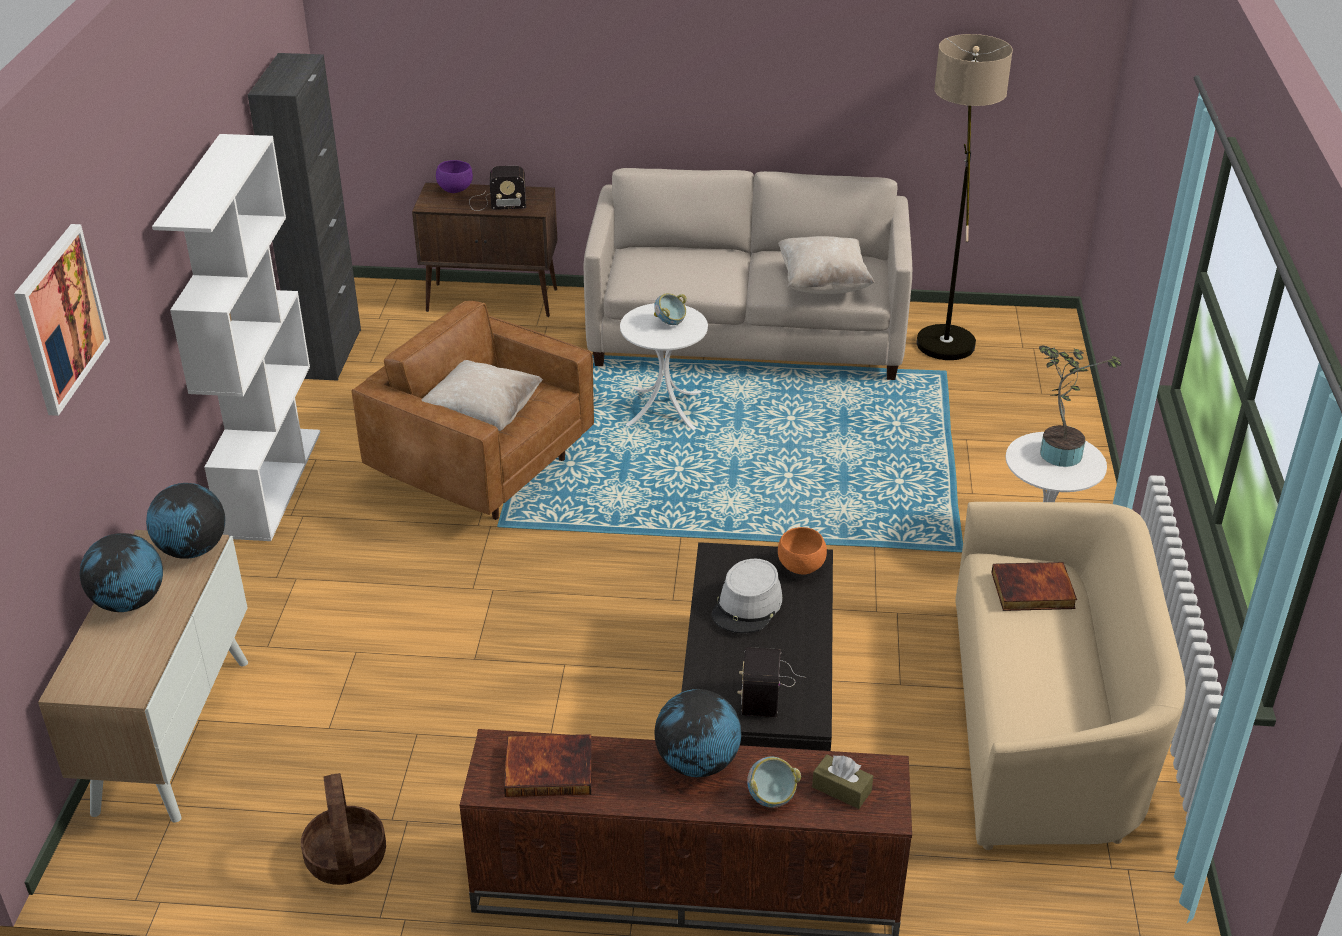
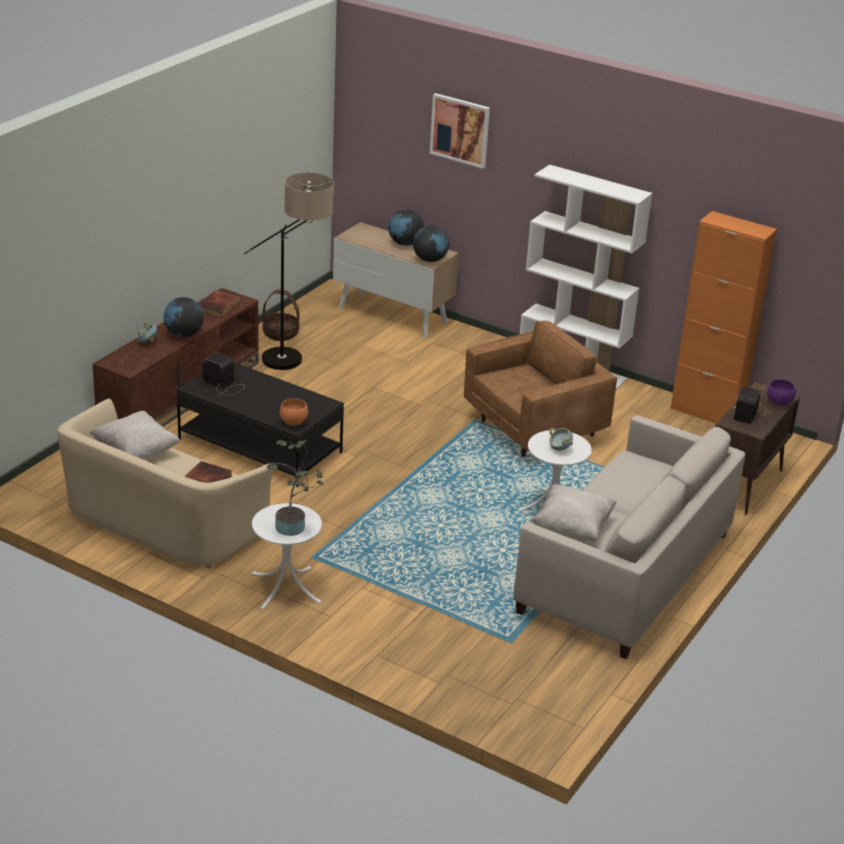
camera: 115 degrees right, 5 degrees down
(329, 353) = (706, 413): black cabinet -> orange cabinet
(481, 417) = (518, 379): beige pillow -> beige pillow (135, 452)
(747, 606) = (281, 399): grey hat -> none
(841, 789) = (132, 358): brown tissue box -> none
(944, 331) = (568, 668): floor lamp -> floor lamp (295, 365)

